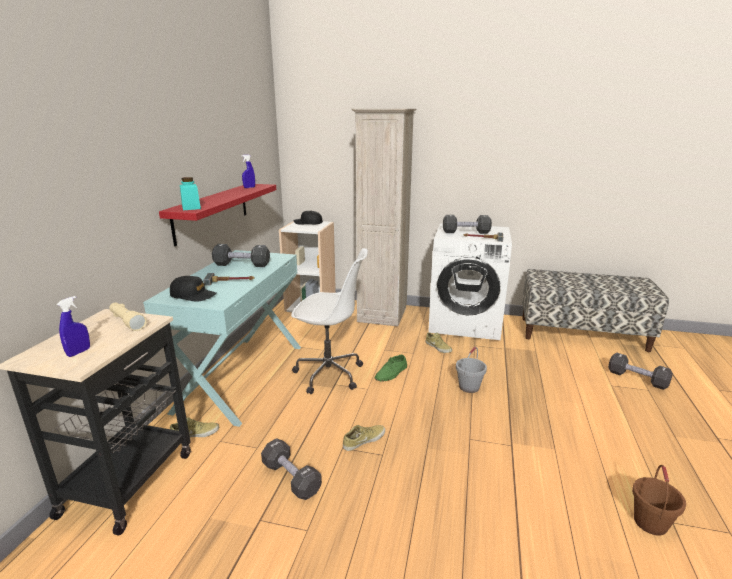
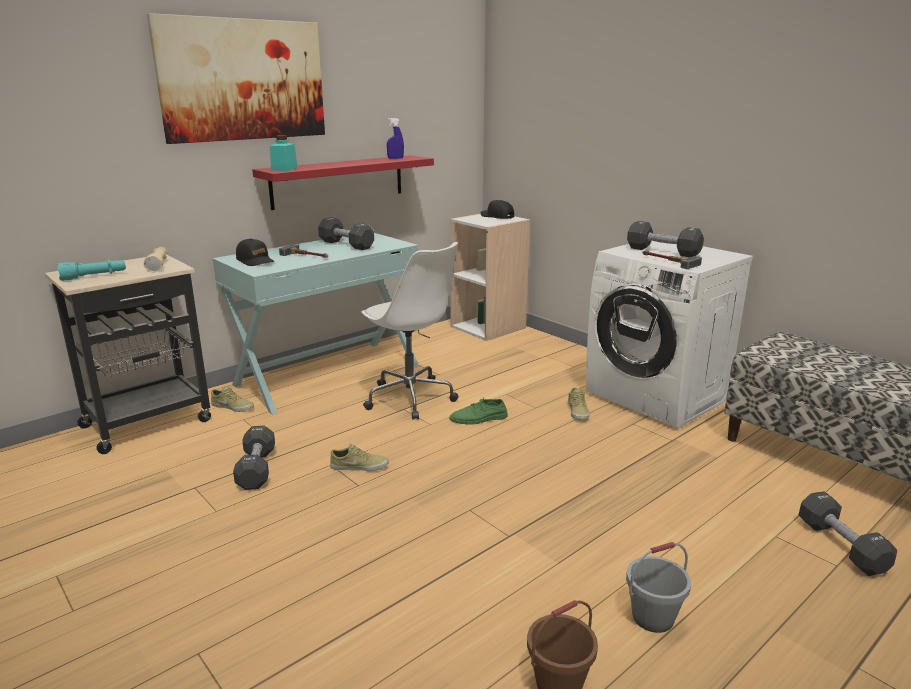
camera: 35 degrees right, 0 degrees up
(79, 352) = (94, 276): blue spray bottle -> turquoise flashlight
(145, 128) = (243, 80): none -> picture
(383, 314) = (561, 357): beige cabinet -> none
(469, 387) = (550, 463): grey bucket -> grey bucket (652, 617)

